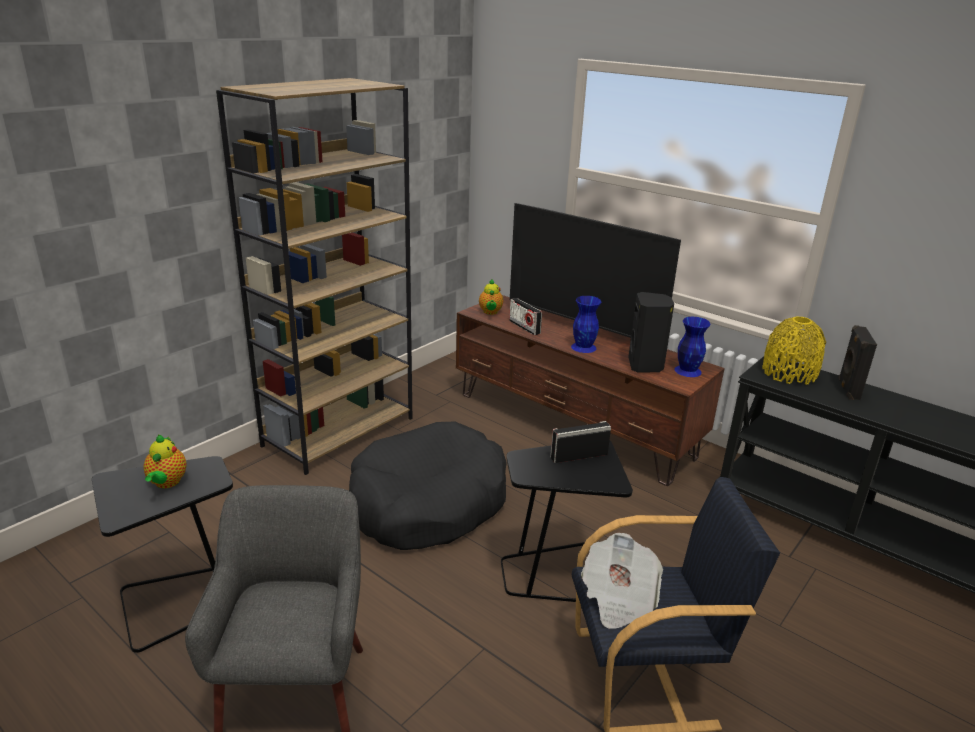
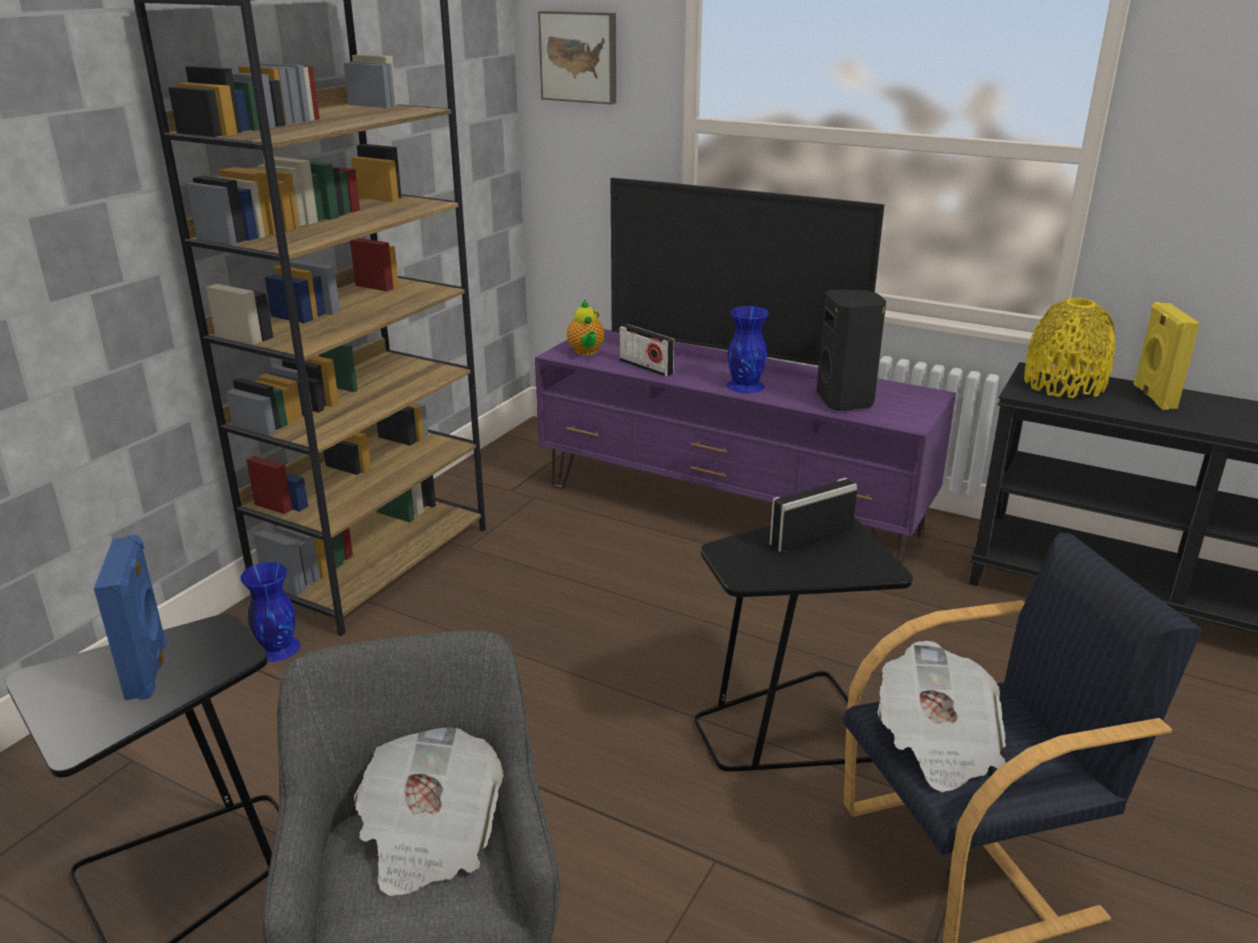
camera: 10 degrees left, 0 degrees up
(167, 483) = (149, 670): teapot -> blue speaker
(295, 601) = (429, 835): none -> newspaper
(427, 503) = (551, 651): black dog bed -> none
(509, 121) = (580, 57): none -> picture
(573, 425) = (731, 508): brown tv stand -> purple tv stand
(687, 370) = (907, 401): blue vase -> blue vase (277, 647)
(847, 389) = (1152, 397): black speaker -> yellow speaker

